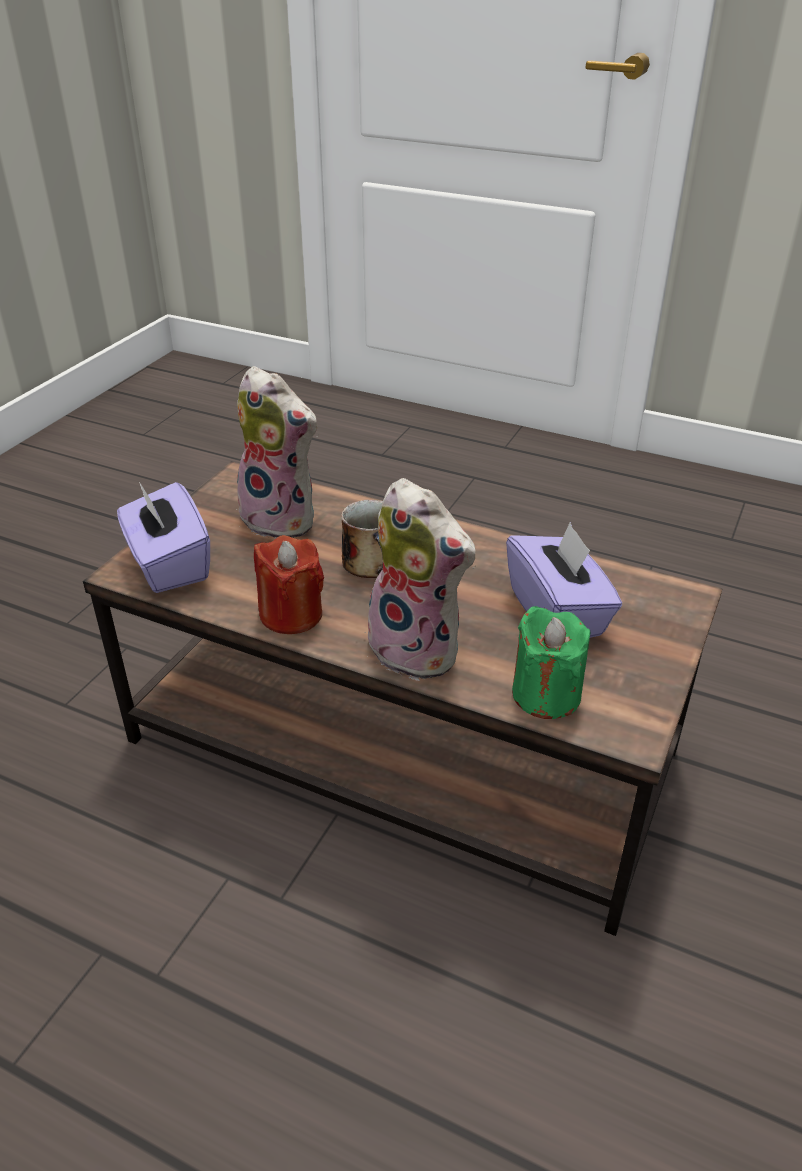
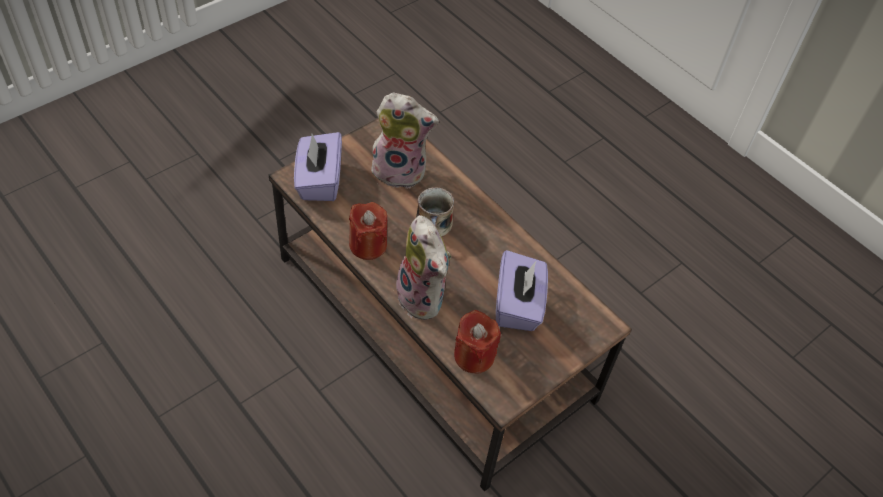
camera: 20 degrees right, 15 degrees up
(283, 519) = (401, 170): plush toy -> plush toy turned 45 degrees counterclockwise
(546, 694) = (474, 356): green candle -> red candle

